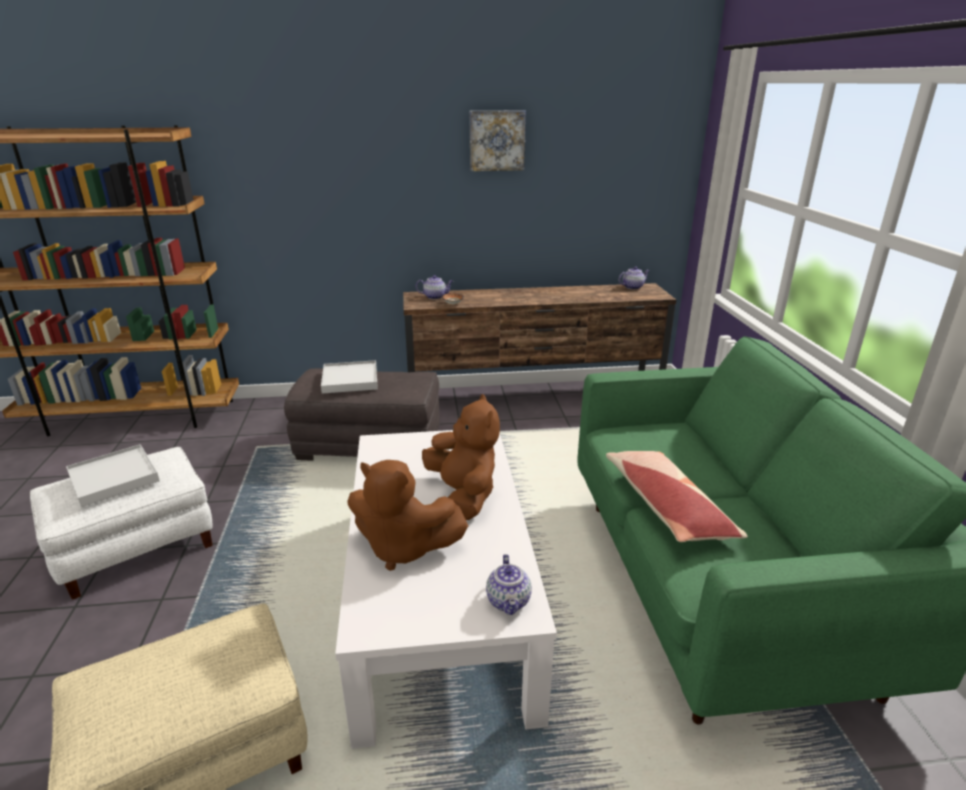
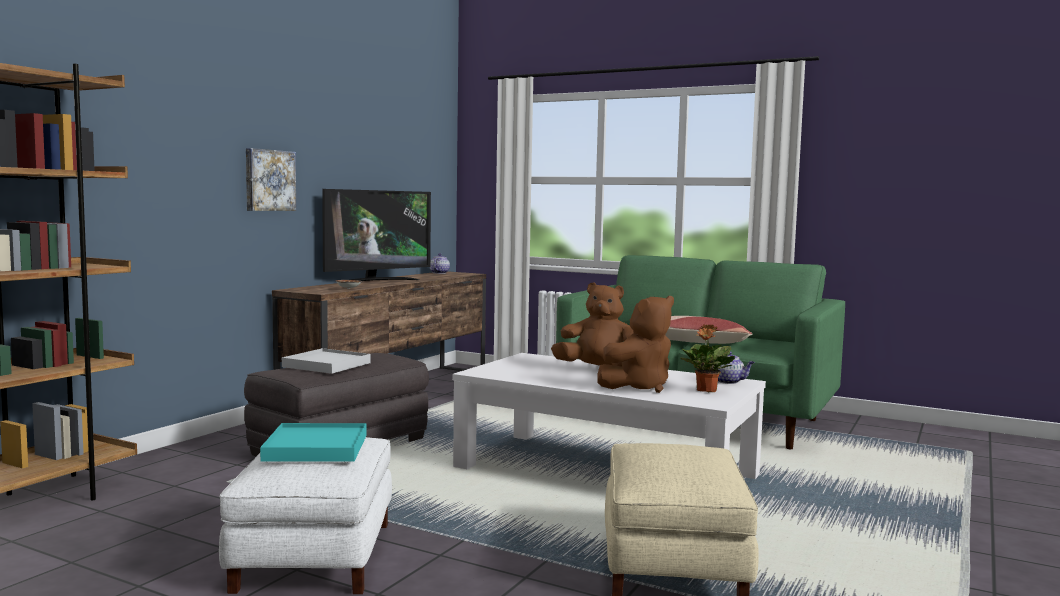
camera: 55 degrees left, 20 degrees down
(113, 478) = (316, 448): white tray -> turquoise tray
(435, 297) = (316, 288): teapot -> none
(435, 601) = (706, 390): none -> potted plant
(497, 140) = (341, 133): picture -> picture (269, 180)
(521, 293) = (376, 281): none -> television

